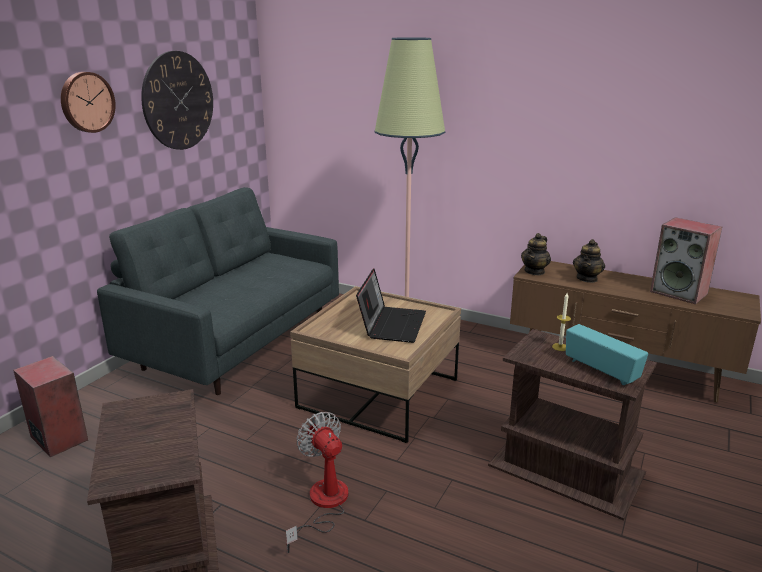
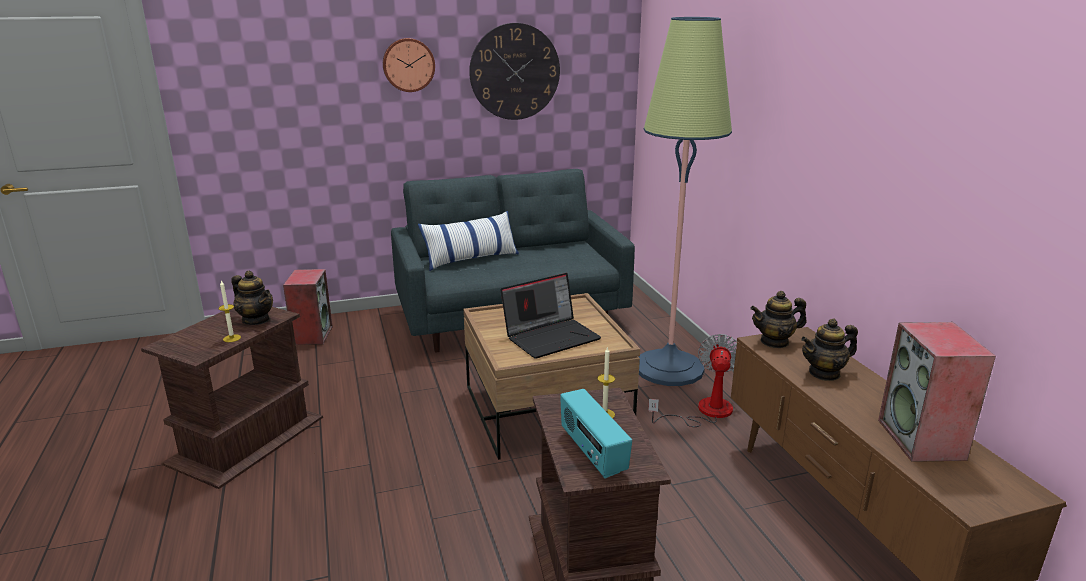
camera: 45 degrees right, 0 degrees up
(162, 413) = (256, 320): none -> teapot
(177, 439) = (232, 338): none -> candle
(203, 294) = (471, 259): none -> pillow
(323, 504) = (369, 465): fan -> fan (704, 412)
(601, 370) = (592, 453): radio -> radio turned 150 degrees clockwise

